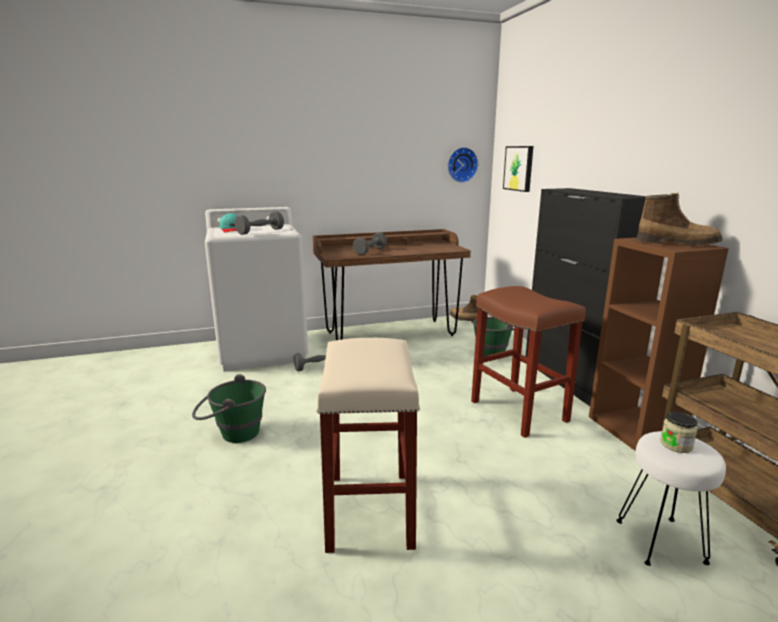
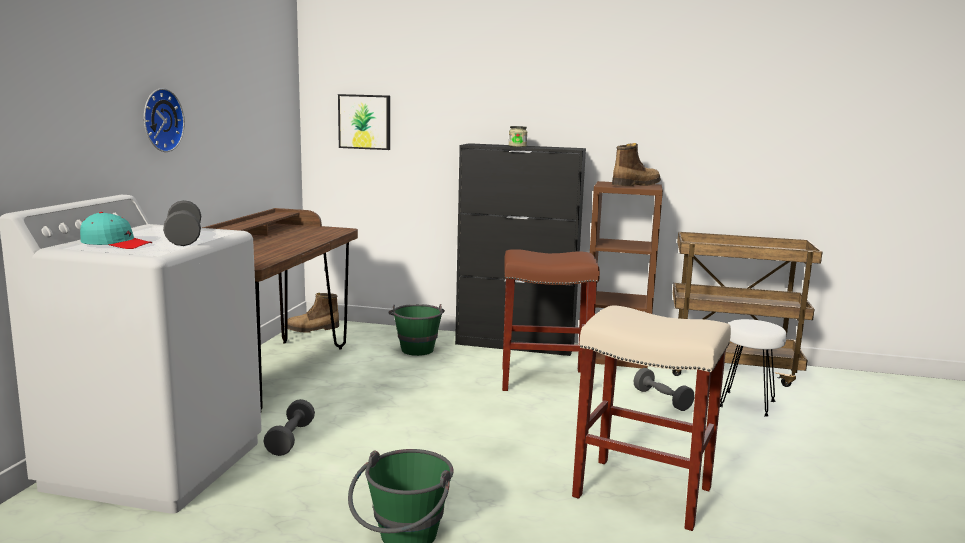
camera: 60 degrees left, 5 degrees down
(370, 251) = (262, 249): grey dumbbell -> grey dumbbell (662, 399)
(461, 165) = (279, 117): wall clock -> wall clock (160, 120)
(676, 445) = (751, 324): jar -> jar (517, 146)

